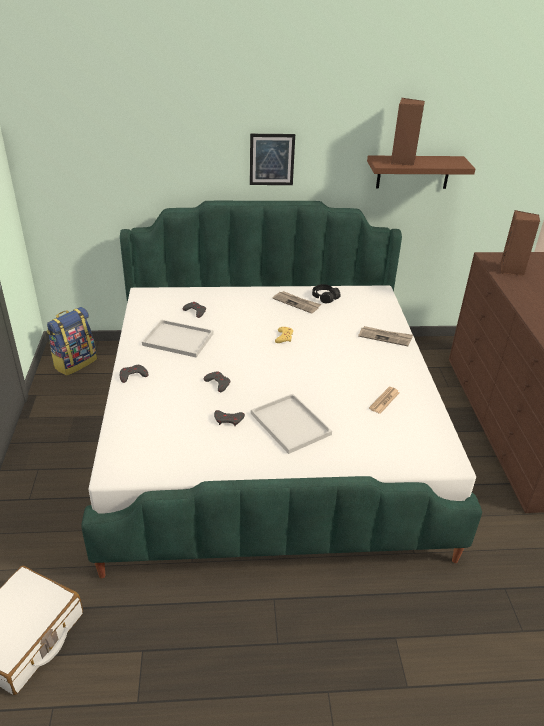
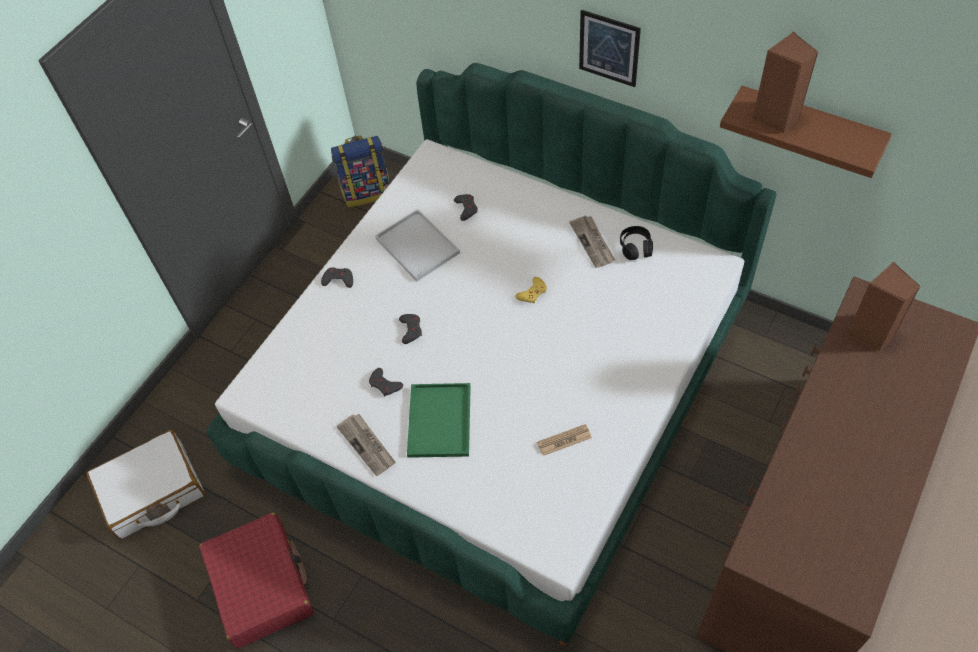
camera: 40 degrees right, 20 degrees up
(192, 654) = (261, 585): none -> red suitcase
(289, 423) = (438, 419): white tray -> green tray
(385, 337) = (652, 346): newspaper -> newspaper (367, 445)

